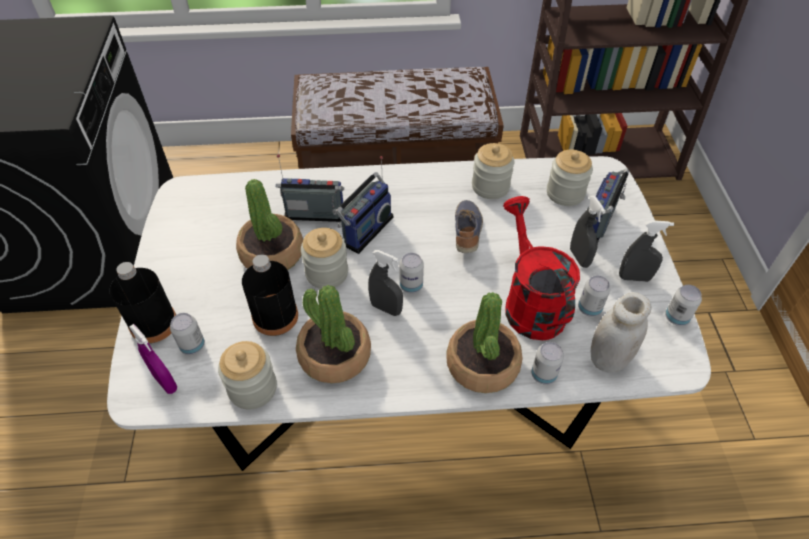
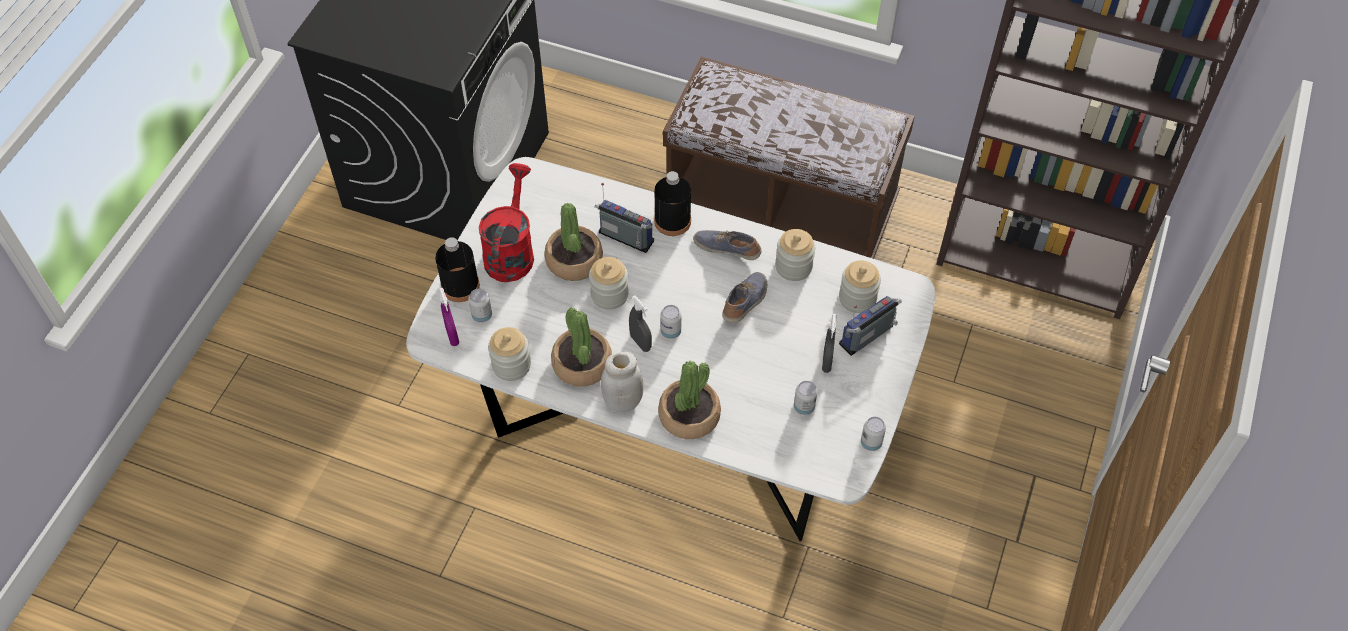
camera: 25 degrees right, 5 degrees up
(275, 316) = (552, 316): black bottle -> black bottle (672, 221)
(365, 229) = (660, 267): radio -> none
(420, 192) = (727, 249): none -> shoe
(530, 302) = (758, 383): red watering can -> red watering can (511, 251)
(543, 375) = (731, 442): can -> none
(608, 358) = (790, 451): white jar -> white jar (623, 401)
(634, 277) = (861, 397): grey spray bottle -> none

